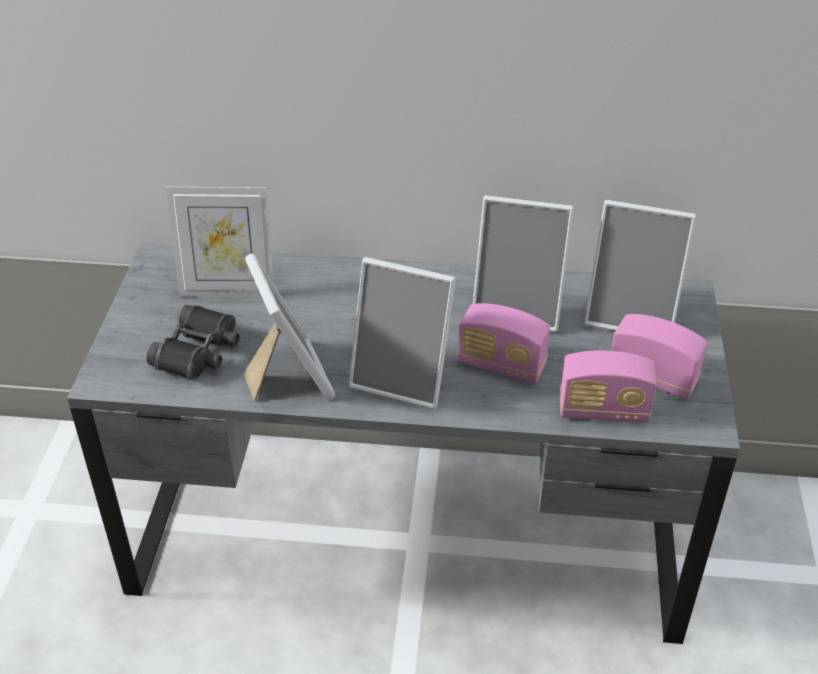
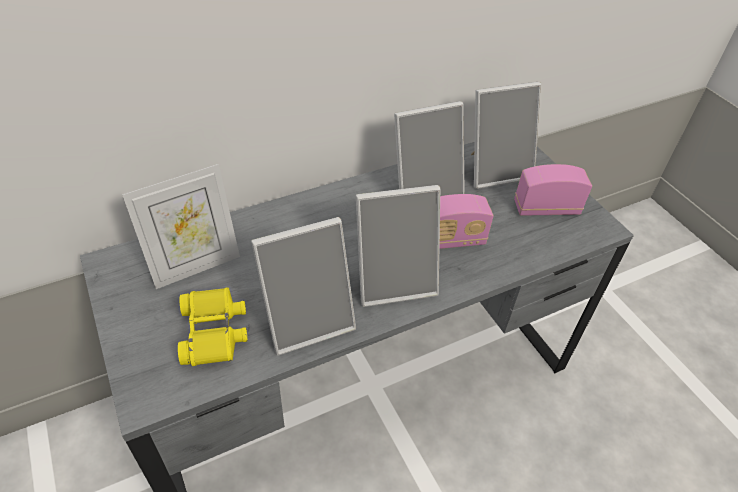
camera: 35 degrees left, 5 degrees up
(199, 352) = (214, 332): black binoculars -> yellow binoculars
(288, 377) = (307, 319): picture frame -> picture frame turned 120 degrees clockwise
(603, 411) = (540, 245): radio -> none

